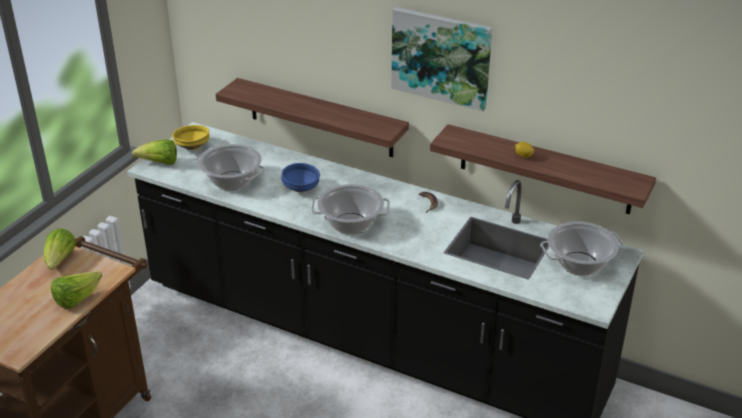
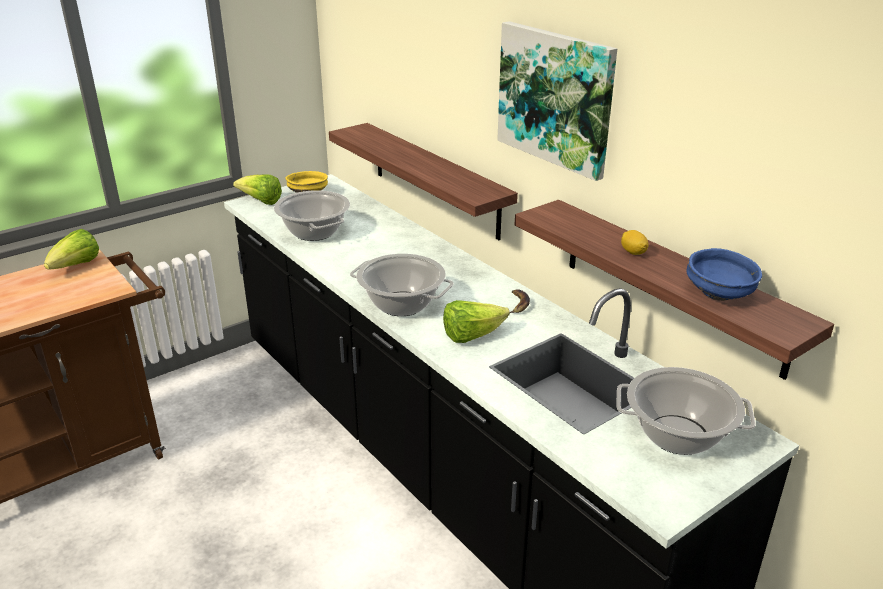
camera: 25 degrees right, 5 degrees down
(77, 299) = (47, 306): lettuce -> lettuce (471, 336)
(301, 188) = (381, 255): blue bowl -> blue bowl (719, 294)

